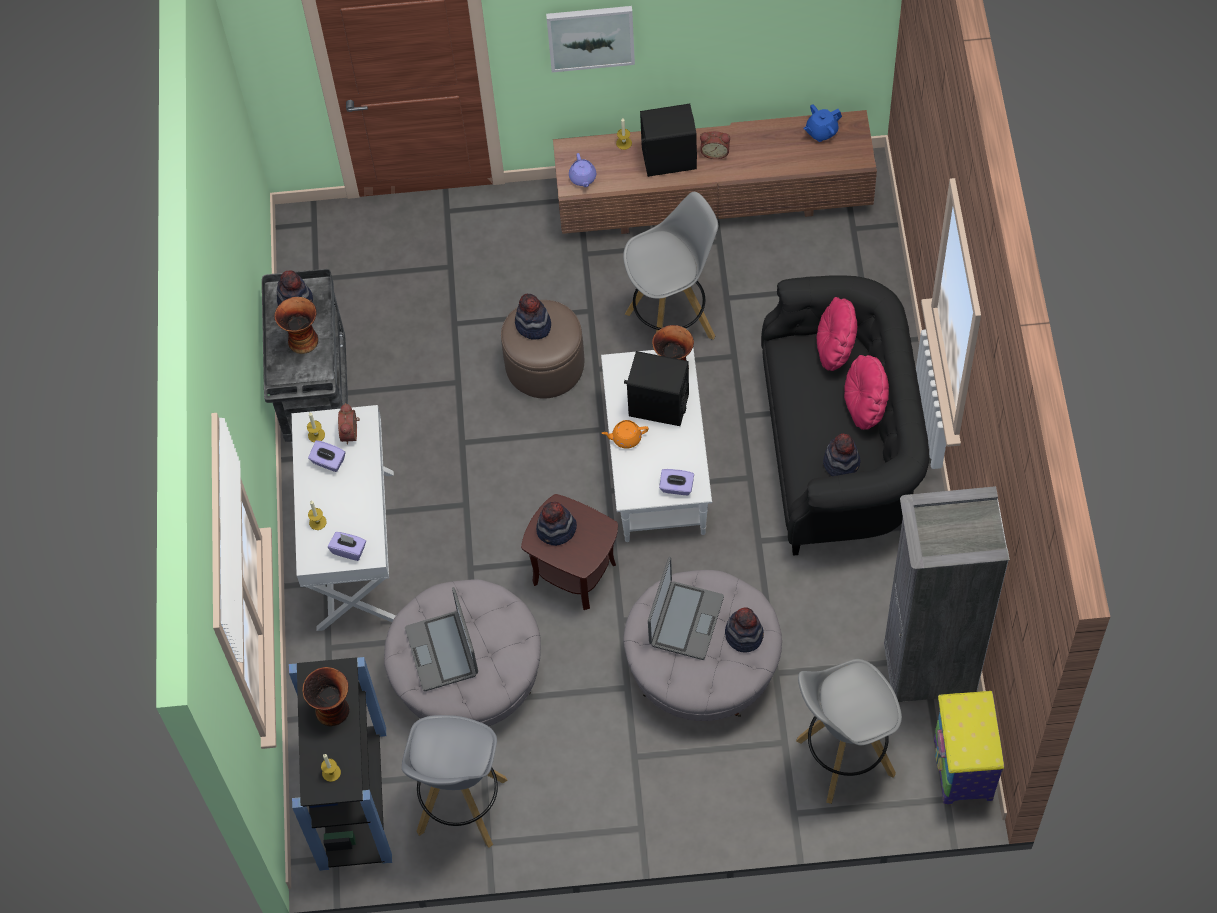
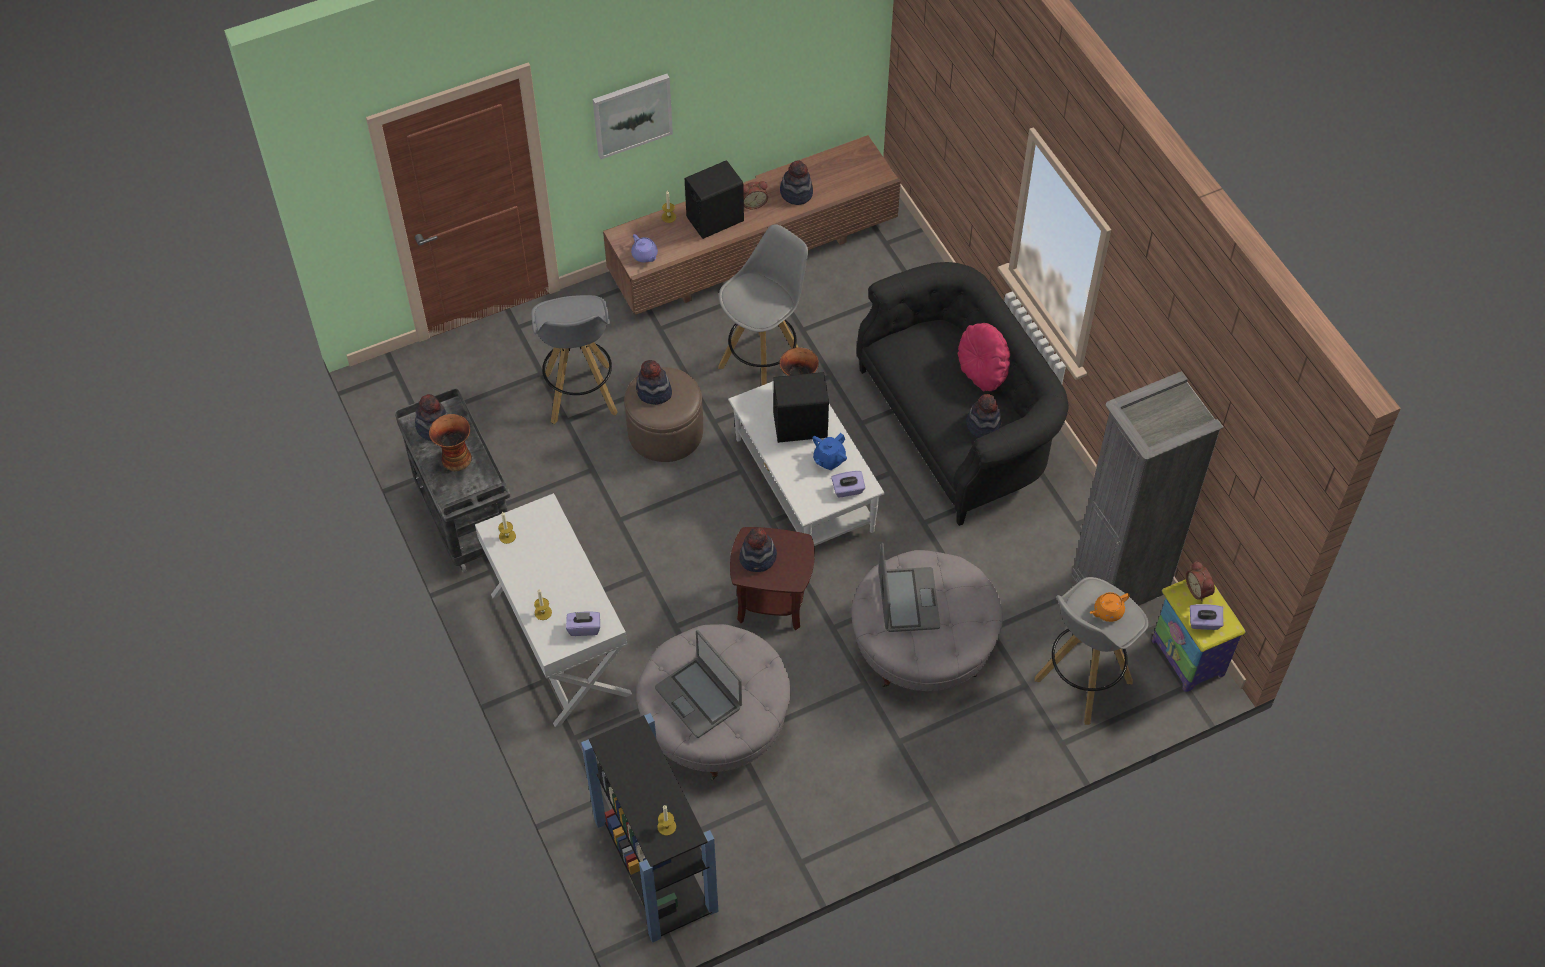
camera: 25 degrees left, 5 degrees down
(328, 462) = (529, 556): purple tissue box -> purple tissue box (1204, 623)
(333, 709) = (642, 769): vase -> none
(351, 433) = (540, 524): alarm clock -> alarm clock (1199, 590)
(460, 808) = (760, 840): grey stool -> grey stool (580, 395)
(626, 438) = (783, 462): orange teapot -> orange teapot (1107, 611)
(744, 634) = (965, 596): hat -> hat (796, 193)
(821, 132) = (838, 162): blue teapot -> blue teapot (829, 460)
(835, 350) = (934, 335): pink pillow -> none

